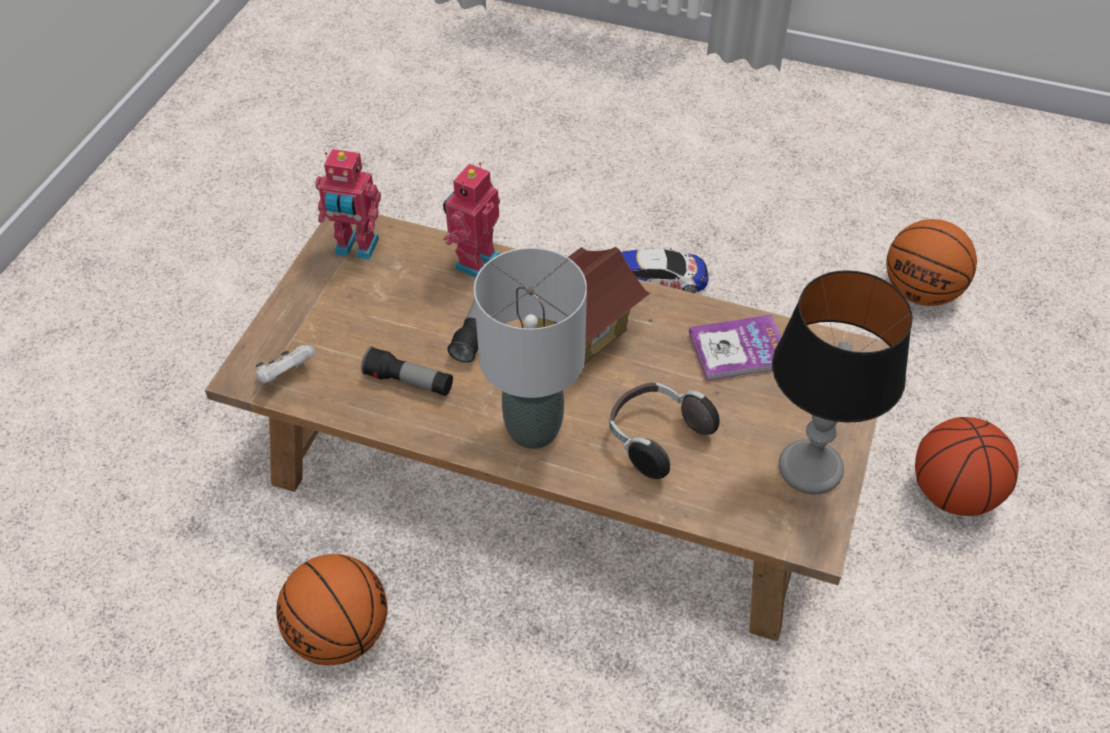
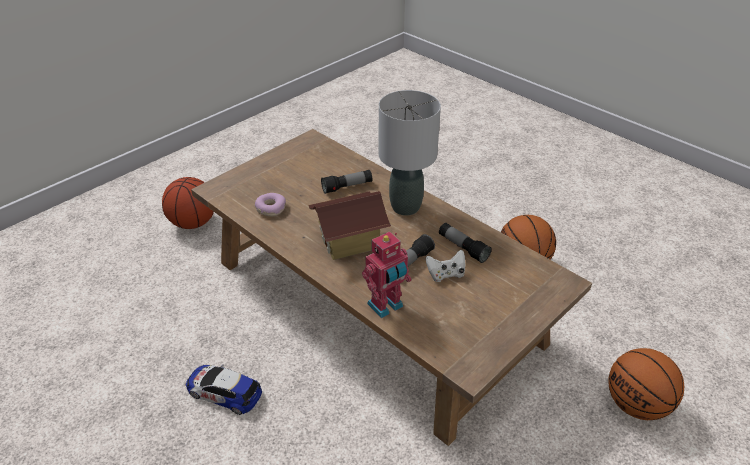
camera: 155 degrees left, 10 degrees down
(286, 375) = (538, 274): white game controller -> white game controller (446, 274)
(356, 248) = (468, 346): toy robot -> none
(656, 438) = (347, 187): headphones -> flashlight
(739, 350) = (270, 208): book -> donut
(810, 468) = (288, 158): table lamp -> none
(921, 292) = (76, 318): basketball -> basketball (636, 405)

